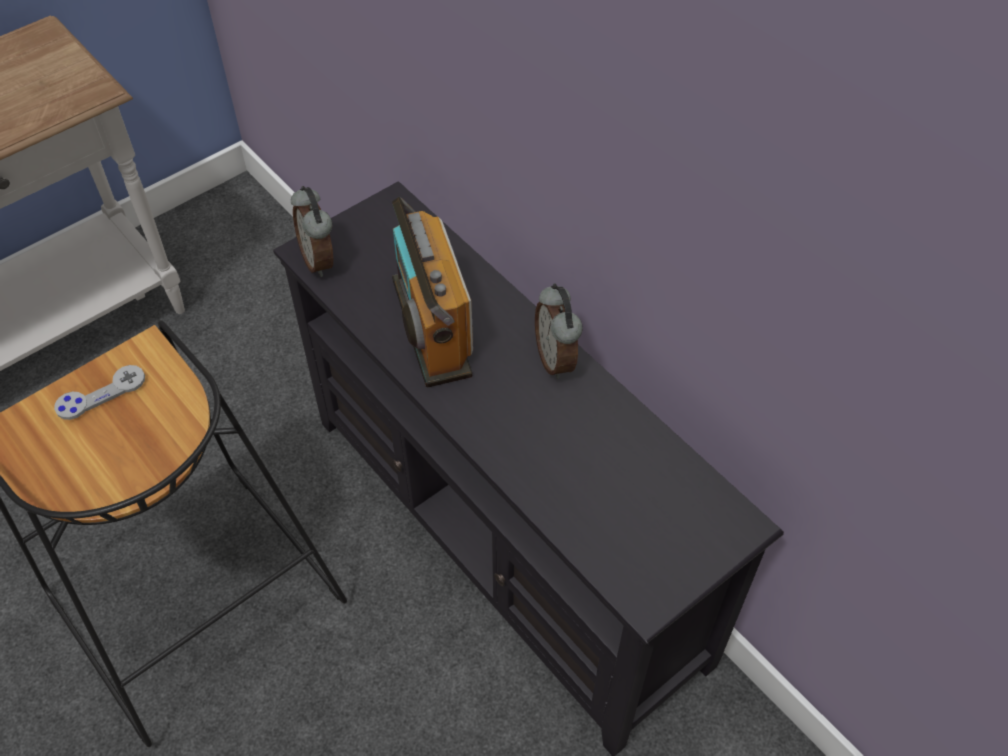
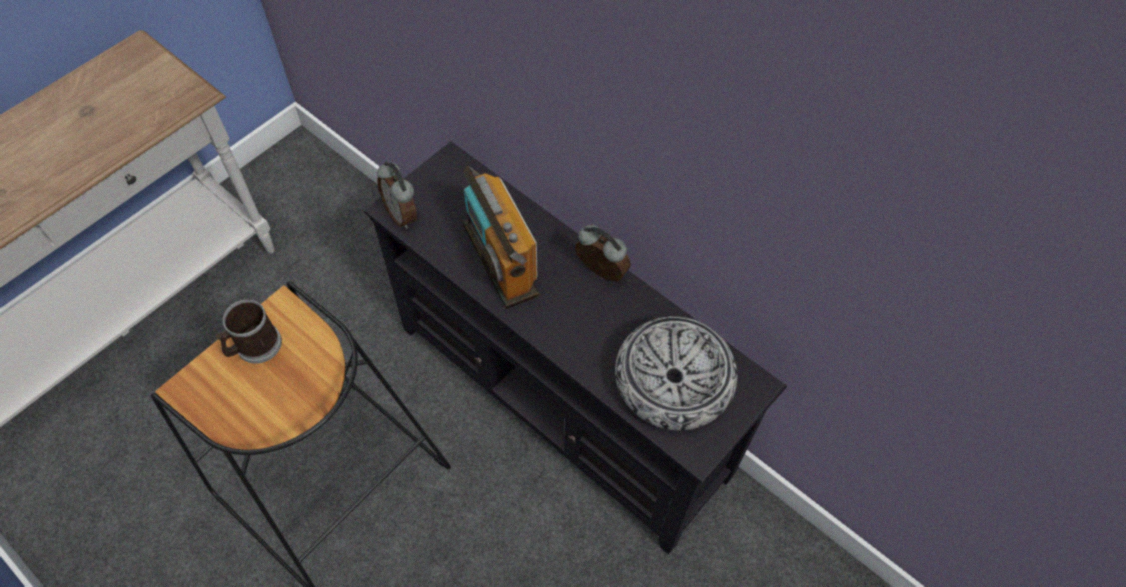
camera: 10 degrees left, 5 degrees up
(101, 393) = (254, 347): grey game controller -> mug
(556, 359) = (600, 273): alarm clock -> alarm clock turned 150 degrees clockwise
(630, 505) = (674, 381): none -> bowl

